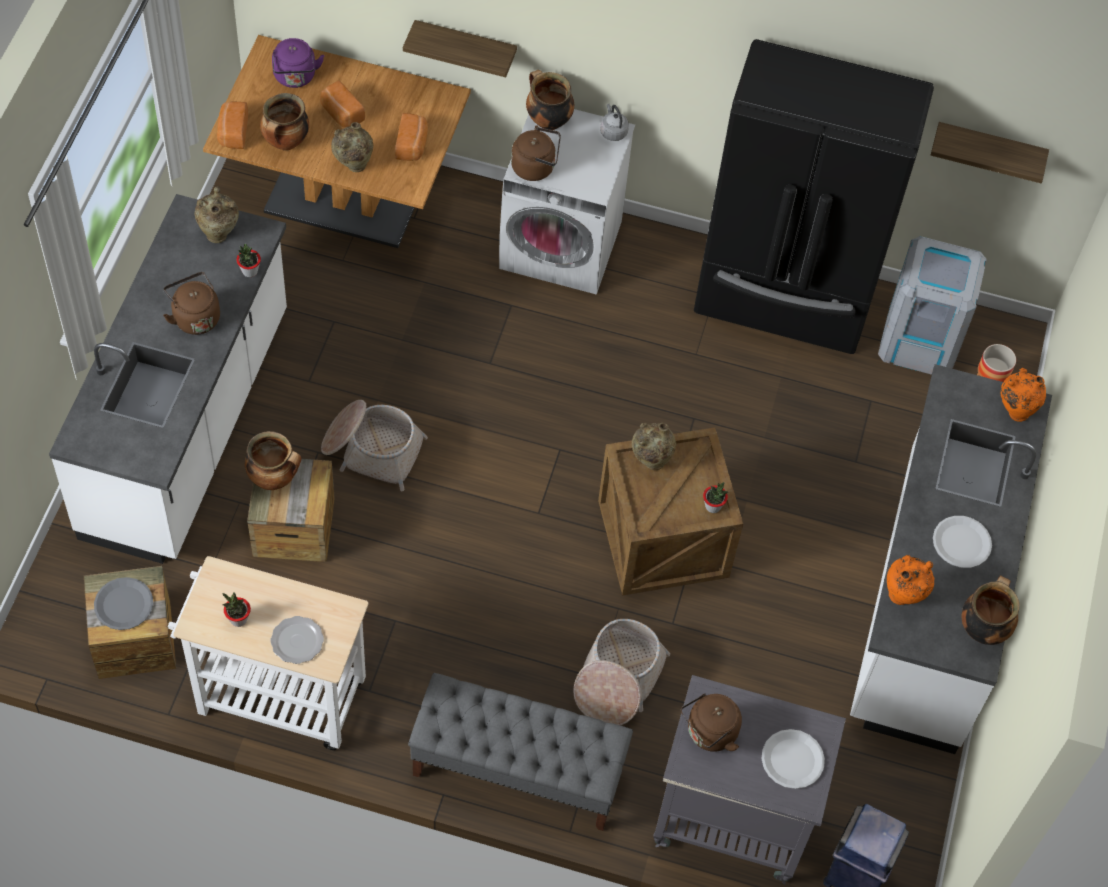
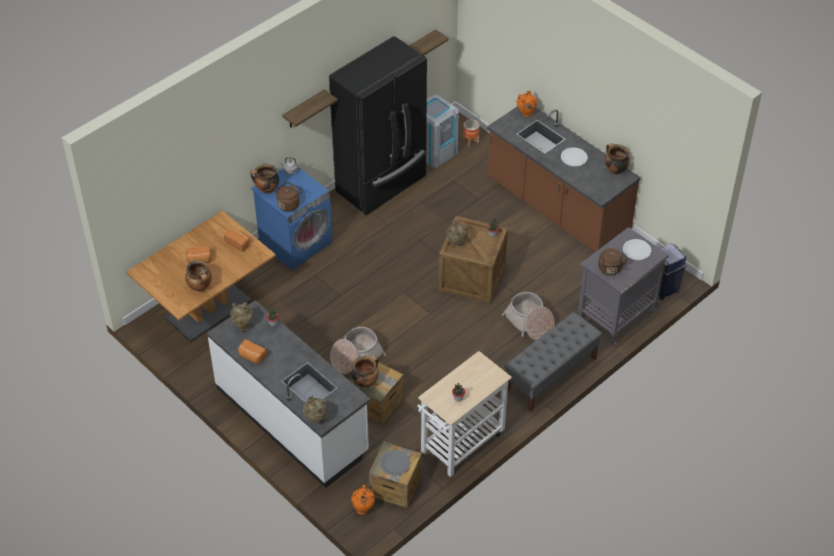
camera: 55 degrees left, 10 degrees down
(195, 317) = (284, 353): brown kettle -> none
(232, 133) = (178, 304): bread -> bread (252, 357)
(295, 78) = (164, 268): purple kettle -> none
(298, 641) = (482, 382): plate -> none
(353, 166) = (234, 268): beige vase -> beige vase (316, 420)
(465, 47) = (216, 189): shelf -> shelf (304, 110)
(563, 244) = (295, 242): white washing machine -> blue washing machine
(903, 596) = (586, 185): orange vase -> orange vase (363, 509)
(928, 598) = (557, 208): white counter -> brown counter

